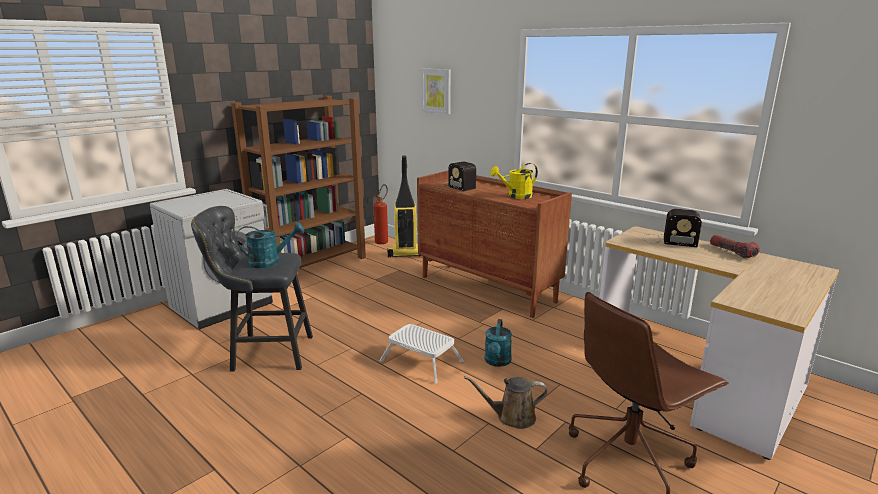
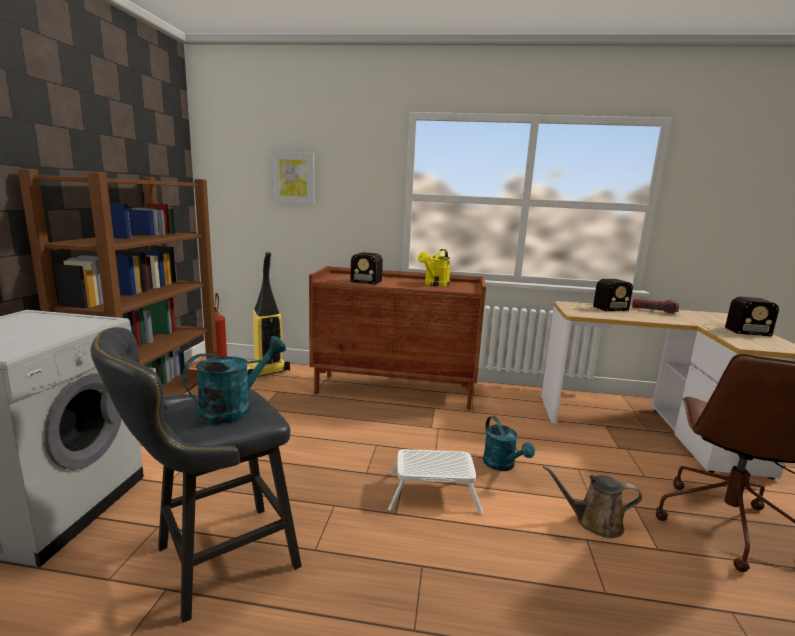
camera: 35 degrees left, 5 degrees down
(512, 417) = (594, 522): brown watering can -> brown watering can turned 45 degrees clockwise
(773, 286) = (733, 330): none -> radio

